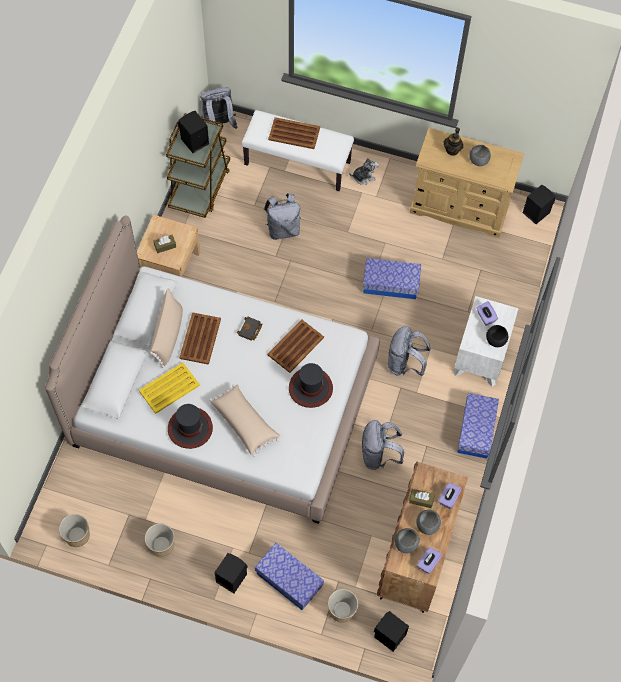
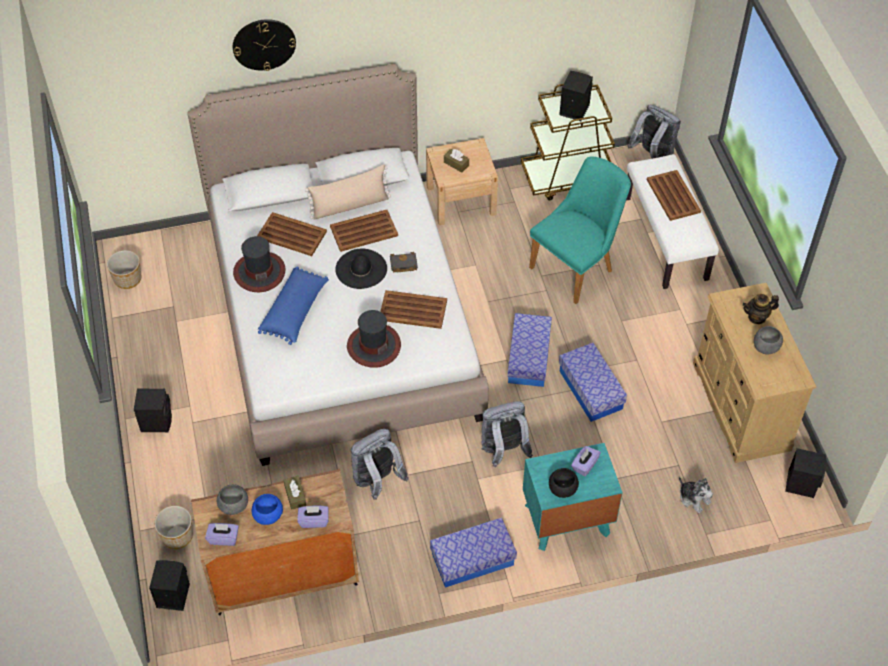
camera: 60 degrees right, 10 degrees down
(56, 293) = (264, 44): none -> wall clock
(161, 545) = (157, 347): planter -> none
(168, 388) = (291, 234): yellow tray -> brown tray
(235, 359) = (361, 269): none -> black hat
(245, 423) = (295, 312): beige pillow -> blue pillow
(283, 229) = (577, 266): grey backpack -> turquoise chair
(289, 580) = (183, 472): storage box -> storage box (528, 357)
(363, 177) = (700, 301): plush toy -> plush toy (694, 498)
(427, 525) = (268, 516): grey bowl -> blue bowl
(480, 357) = (566, 519): white nightstand -> turquoise nightstand

